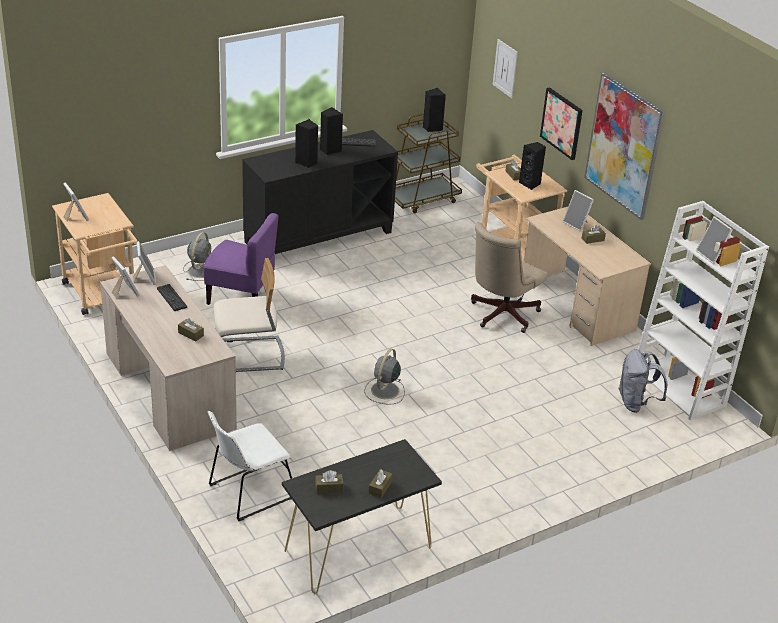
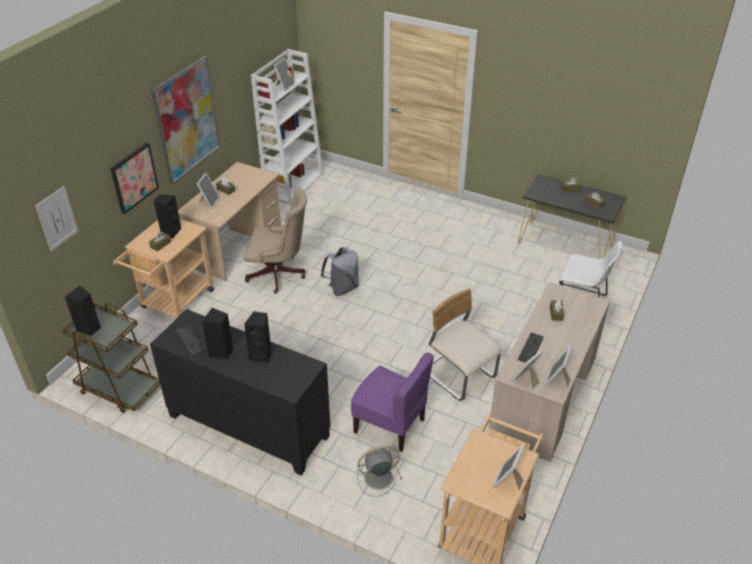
camera: 120 degrees left, 5 degrees up
(241, 296) = (390, 425): purple chair -> purple chair turned 135 degrees clockwise
(384, 391) = (424, 292): grey fan -> none
(636, 403) = (326, 195): grey backpack -> grey backpack (342, 288)

